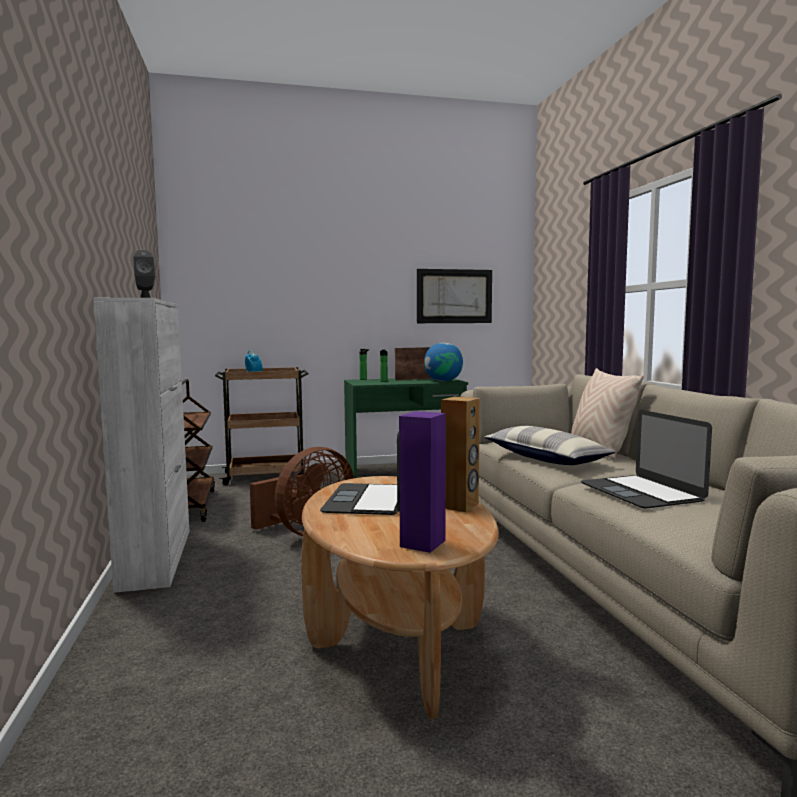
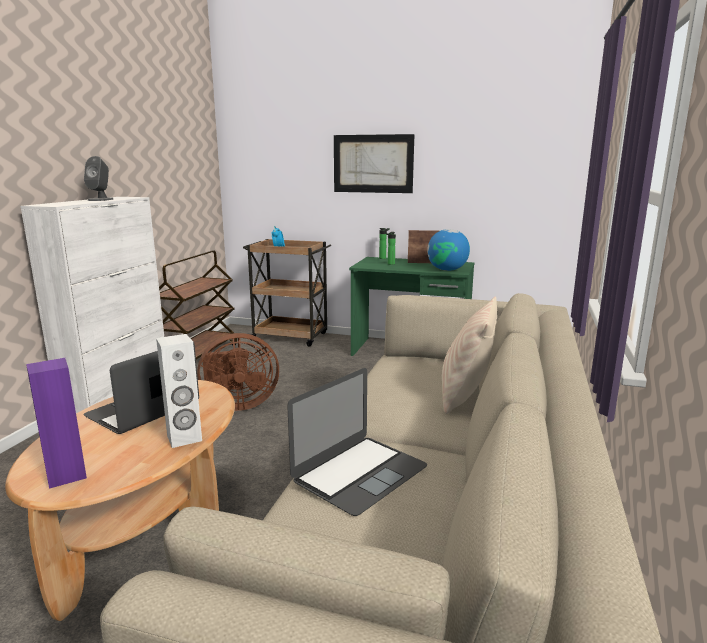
camera: 30 degrees right, 10 degrees up
(454, 296) = (488, 174): picture -> picture (373, 164)
(460, 506) = (184, 438): brown speaker -> white speaker
(546, 458) = (386, 394): pillow -> none
(641, 492) = (359, 473): laptop -> laptop turned 150 degrees counterclockwise

